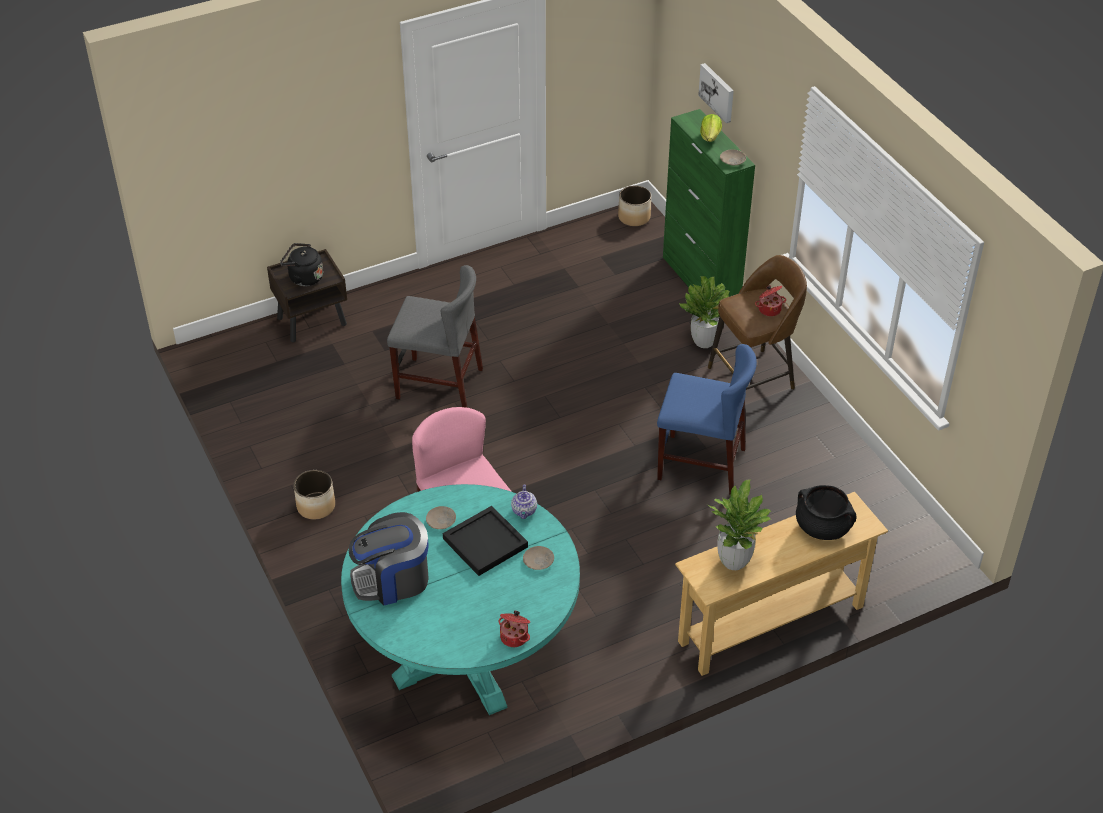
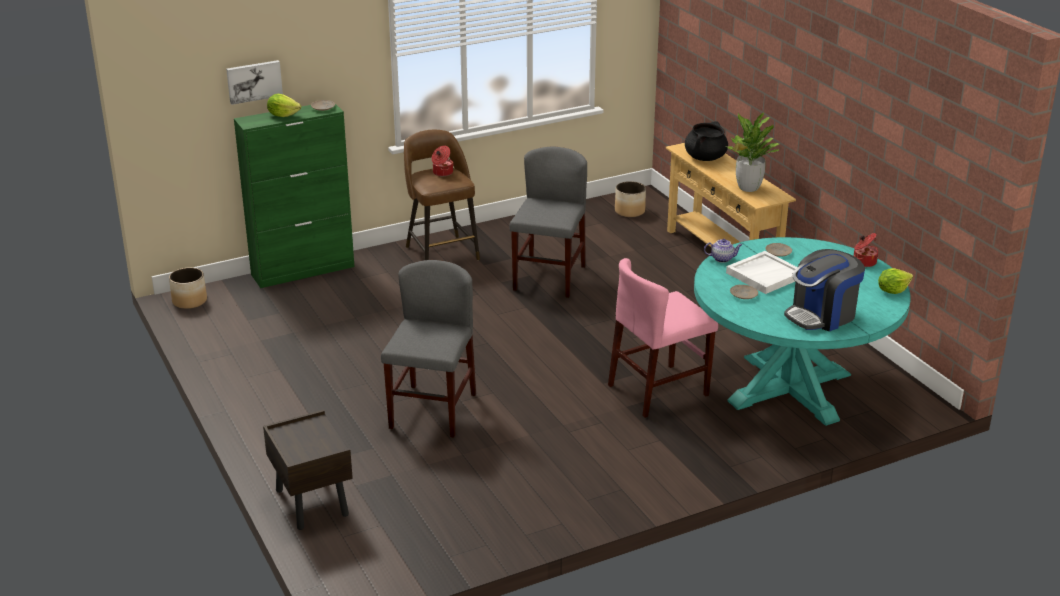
camera: 90 degrees left, 15 degrees down
(303, 277) = (312, 441): black kettle -> none
(316, 506) = (618, 481): planter -> planter (630, 211)
(392, 580) = (822, 315): coffee machine -> coffee machine turned 75 degrees clockwise
(443, 651) = (892, 291): none -> lettuce
(486, 543) = (764, 274): black tray -> white tray
(701, 464) = (549, 278): blue chair -> grey chair
(704, 342) = (390, 271): potted plant -> none

